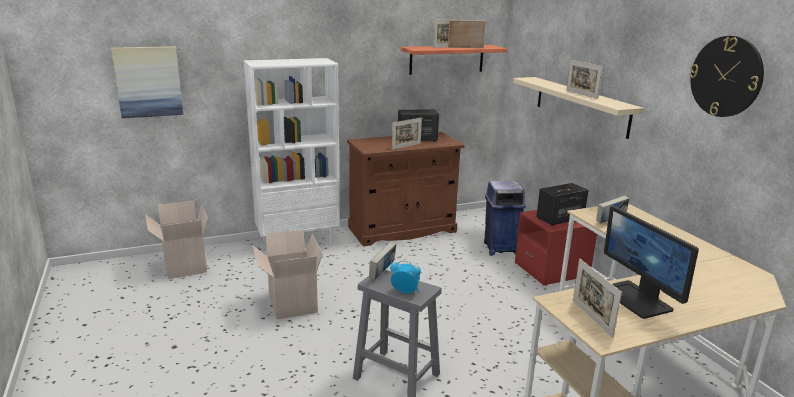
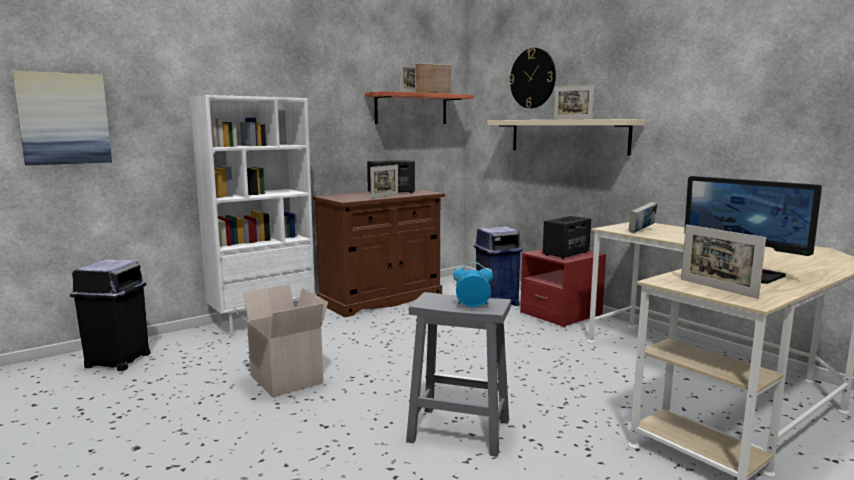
camera: 15 degrees left, 10 degrees down
(183, 266) = (117, 361): cardboard box -> black trash can
(382, 274) = (431, 296): book -> none
(726, 76) = (737, 64): wall clock -> wall clock (532, 78)

